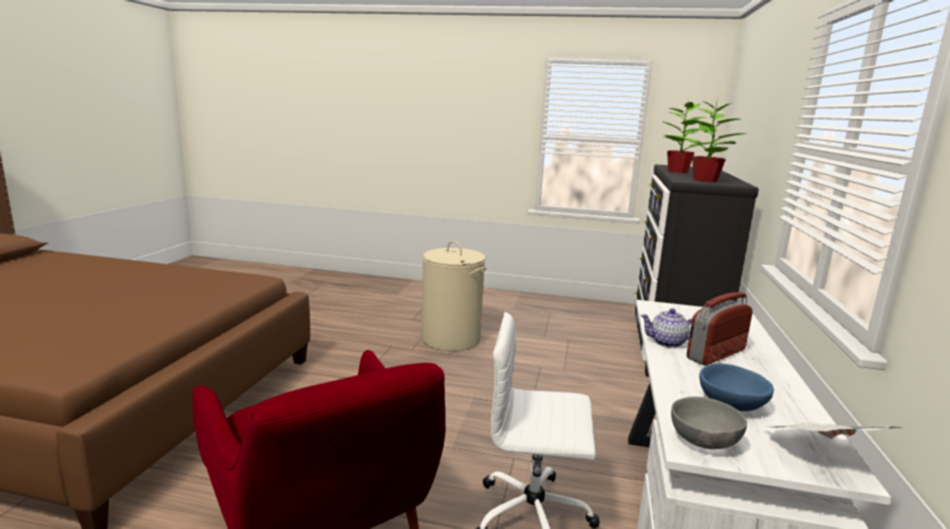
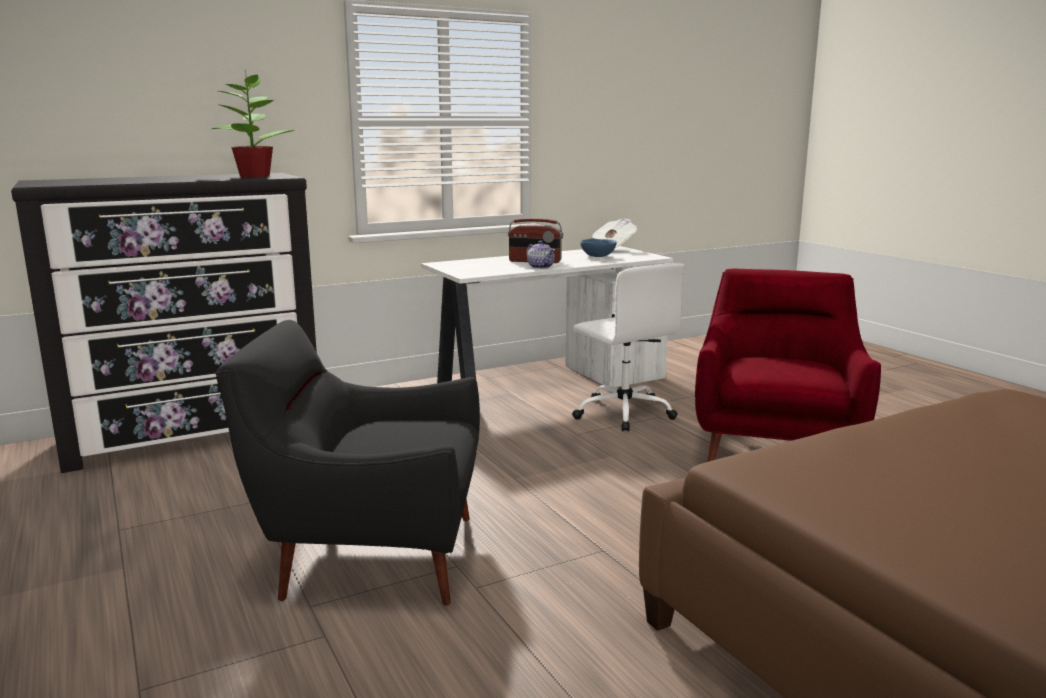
camera: 130 degrees left, 0 degrees up
(451, 339) = (370, 556): beige laundry basket -> black armchair
(678, 171) = (154, 181): potted plant -> none
(703, 443) = (645, 256): grey bowl -> none

